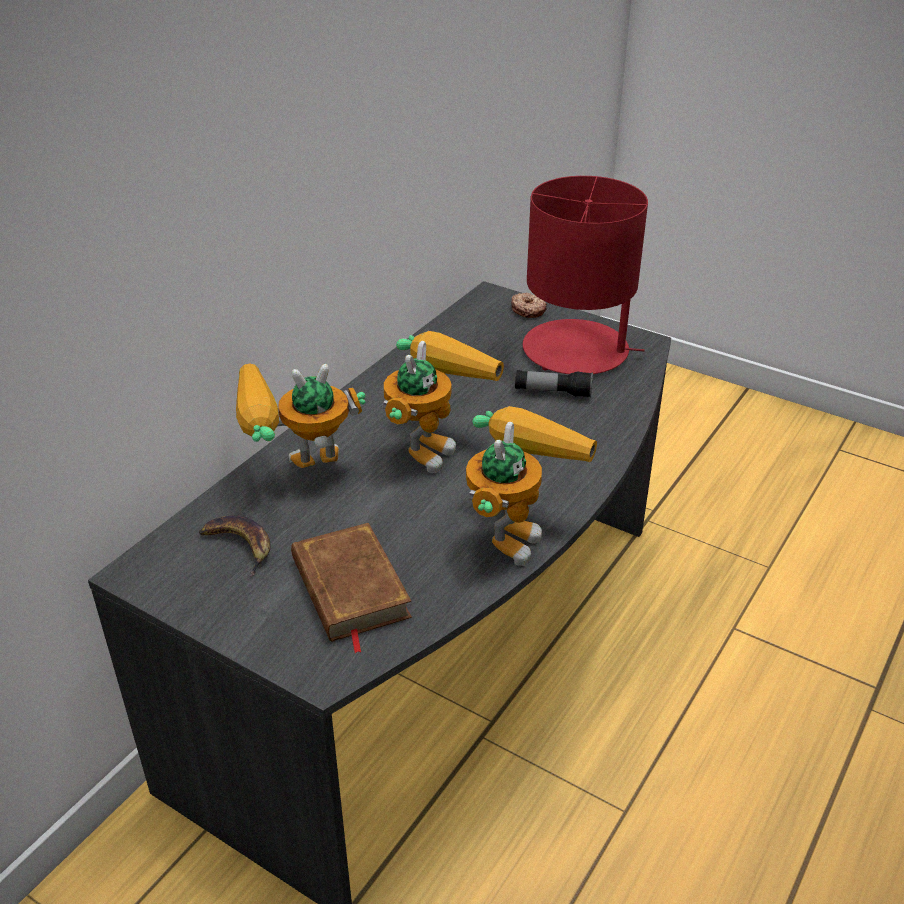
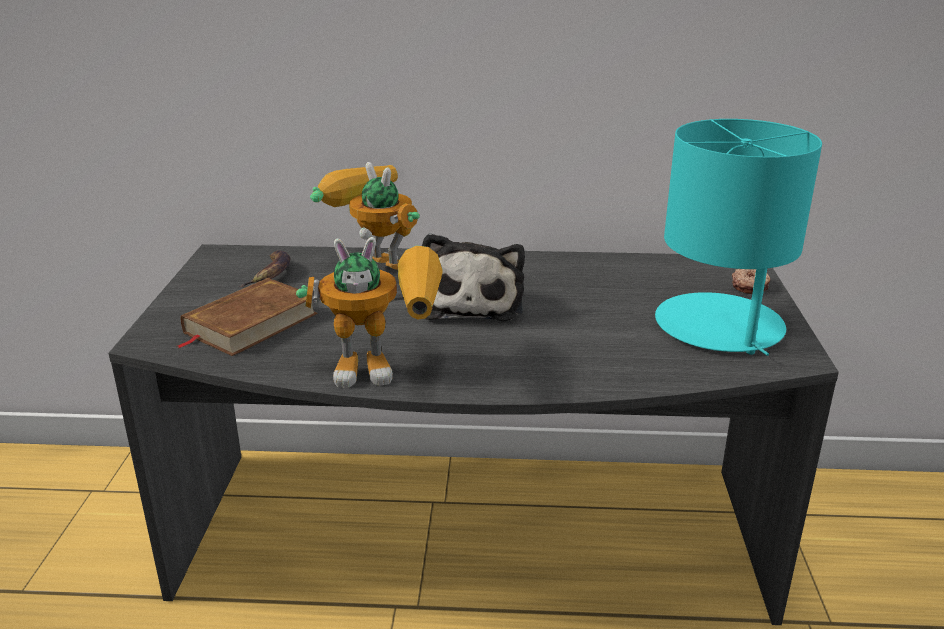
camera: 60 degrees right, 10 degrees down
(432, 443) = (473, 302): toy robot -> plush toy
(553, 392) = (625, 333): flashlight -> none
(577, 350) = (720, 326): red table lamp -> turquoise table lamp

